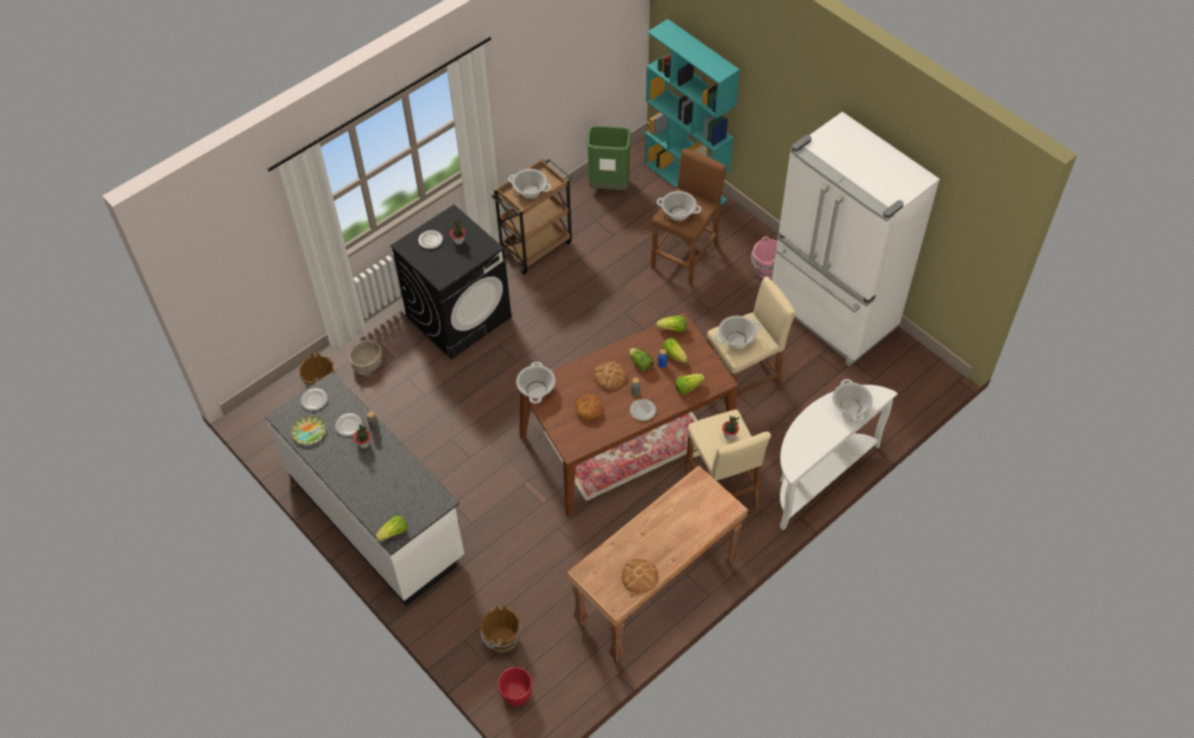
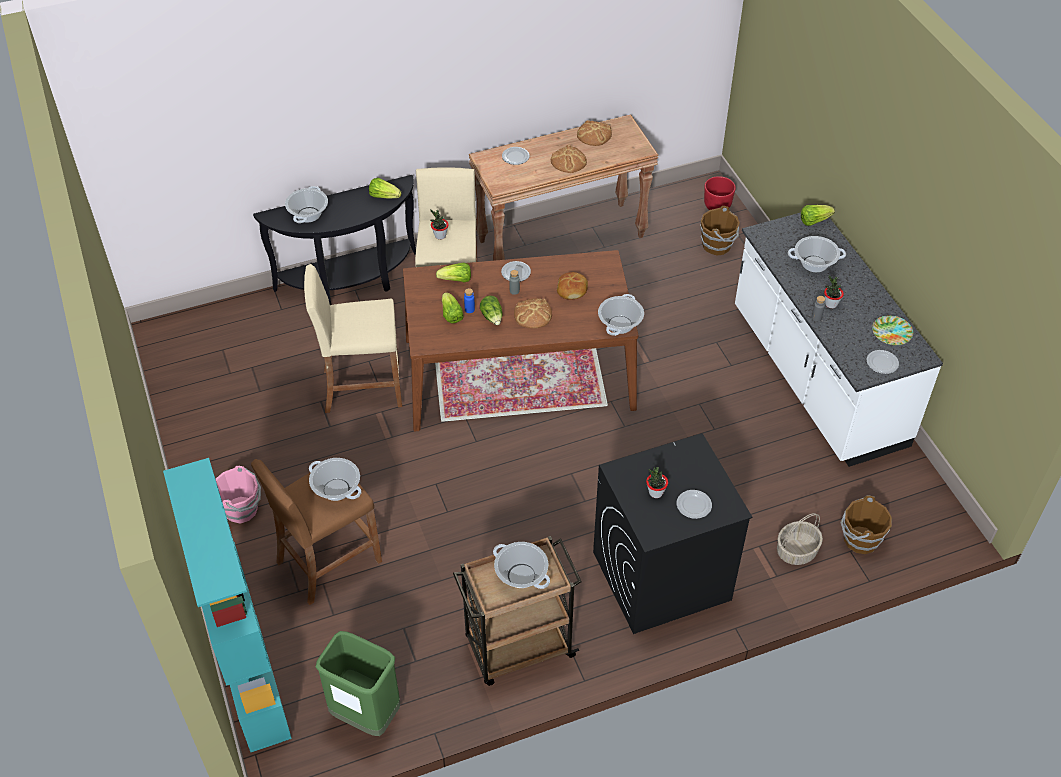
camera: 160 degrees left, 5 degrees down
(349, 425) = (844, 326): plate -> plate (515, 157)
(649, 532) = (568, 161): none -> bread
(673, 329) = (435, 341): lettuce -> lettuce (384, 196)
(736, 339) = (371, 319): cooking pot -> cooking pot (814, 264)
(817, 475) = (350, 283): white console table -> black console table
(831, 316) = (212, 428): white fridge -> none

